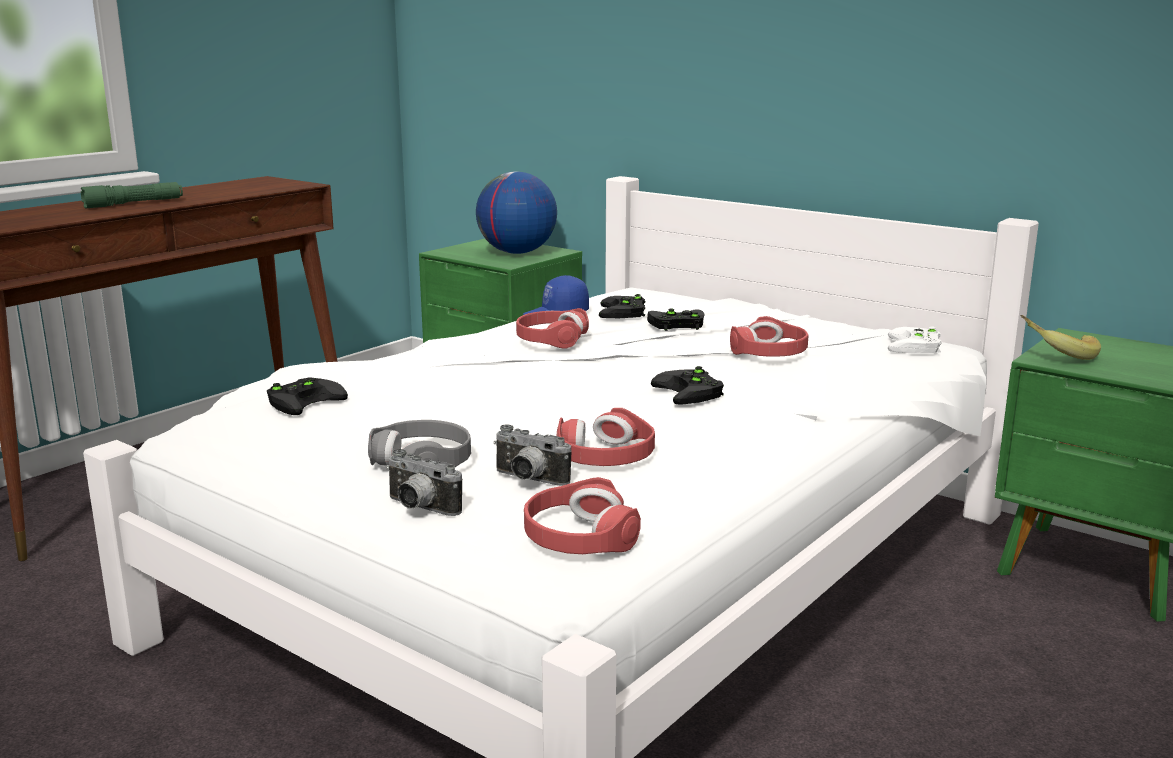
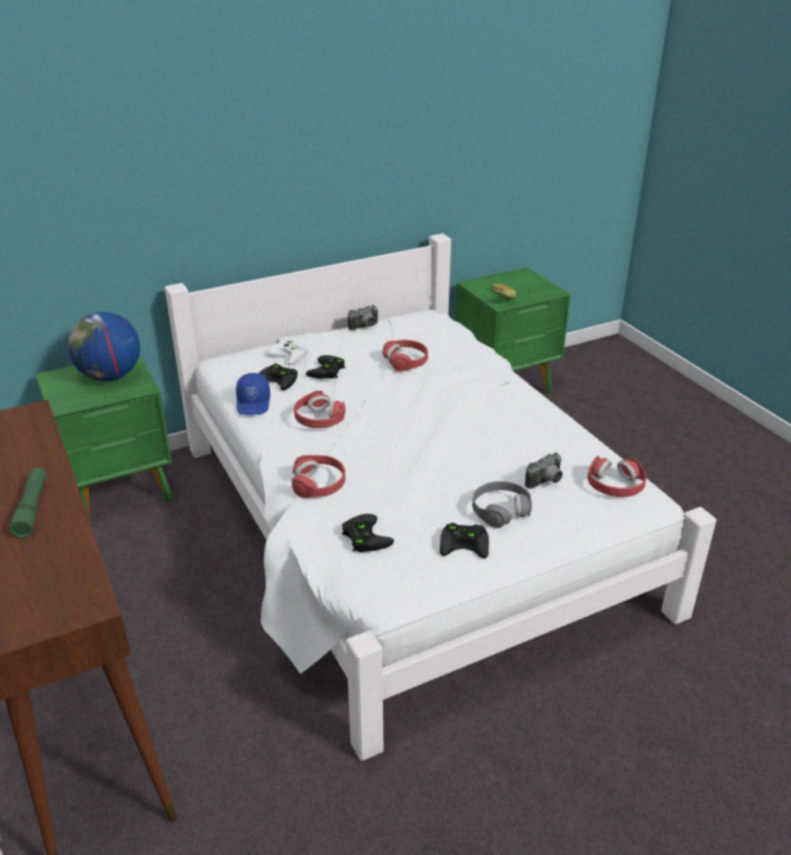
camera: 65 degrees left, 15 degrees up
(418, 509) = (561, 524): camera -> camera (365, 327)
(605, 456) = (522, 452): red headphones -> red headphones (319, 483)
(692, 392) = (453, 402): black game controller -> black game controller (465, 543)
(916, 346) = (428, 321): white game controller -> white game controller (291, 355)

